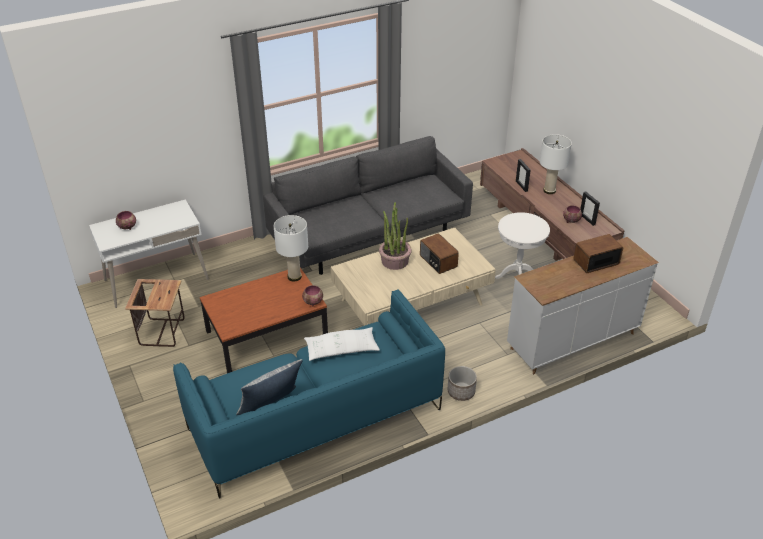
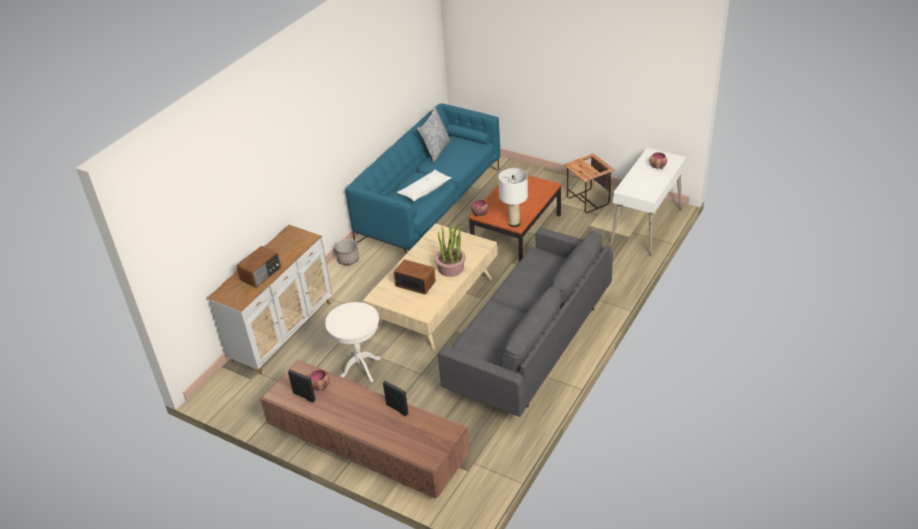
camera: 150 degrees right, 0 degrees up
(549, 191) = (362, 417): white table lamp -> none

